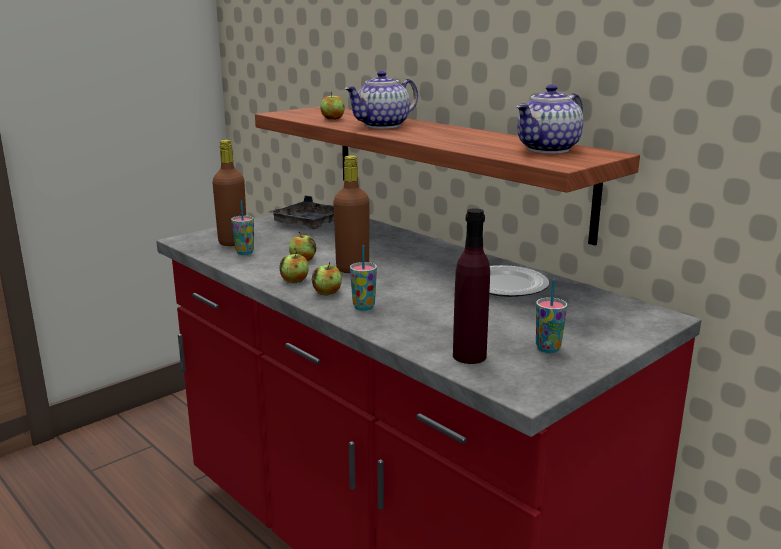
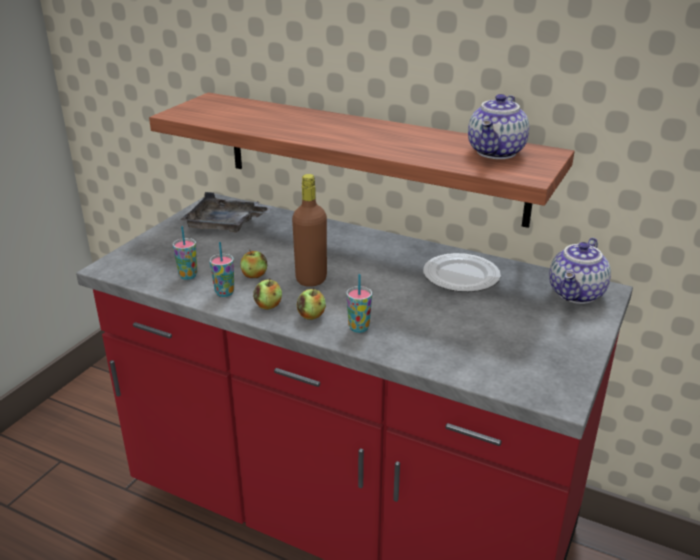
camera: 20 degrees left, 10 degrees up
(233, 242) = (164, 263): brown bottle -> none
(332, 119) = (244, 119): apple -> none
(383, 126) = (308, 127): teapot -> teapot (577, 294)
(469, 356) = (490, 368): purple bottle -> none
(548, 348) = (544, 345): cup -> cup (224, 293)

